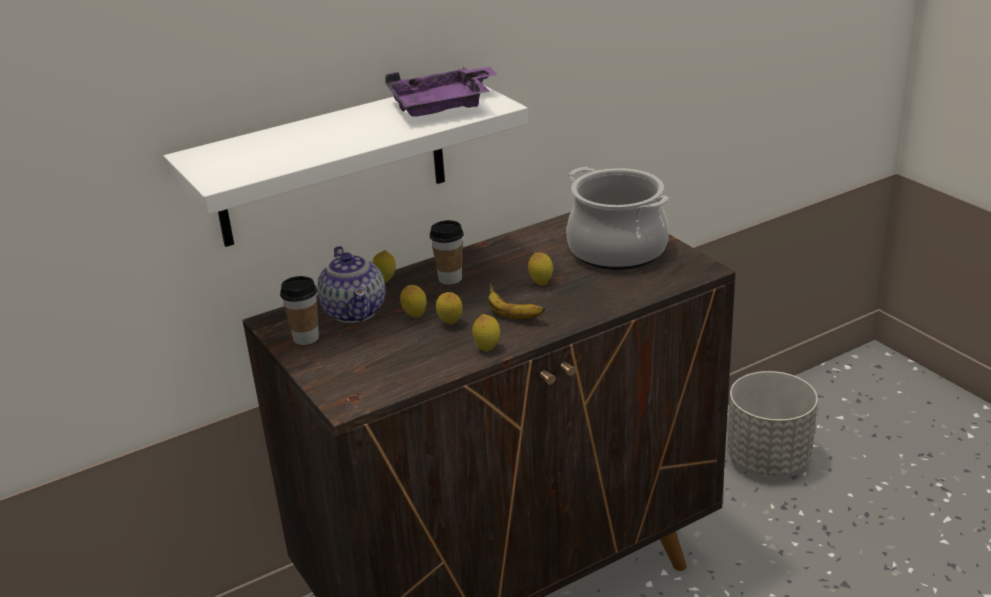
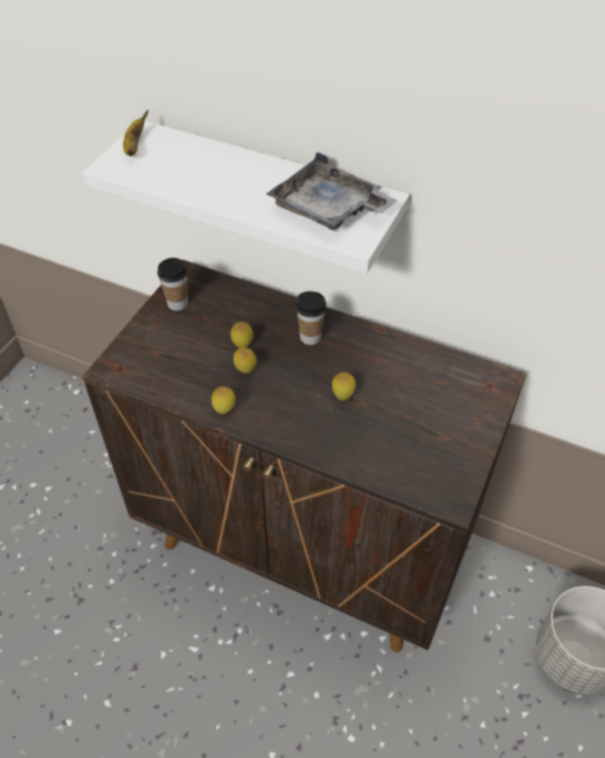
camera: 55 degrees right, 20 degrees up
(356, 312) = (227, 310): teapot -> none
(385, 282) = (279, 303): lemon -> none
(443, 106) = (328, 209): purple tray -> grey tray
(512, 316) = (280, 403): banana -> banana (134, 147)
(616, 250) = (436, 421): cooking pot -> none

